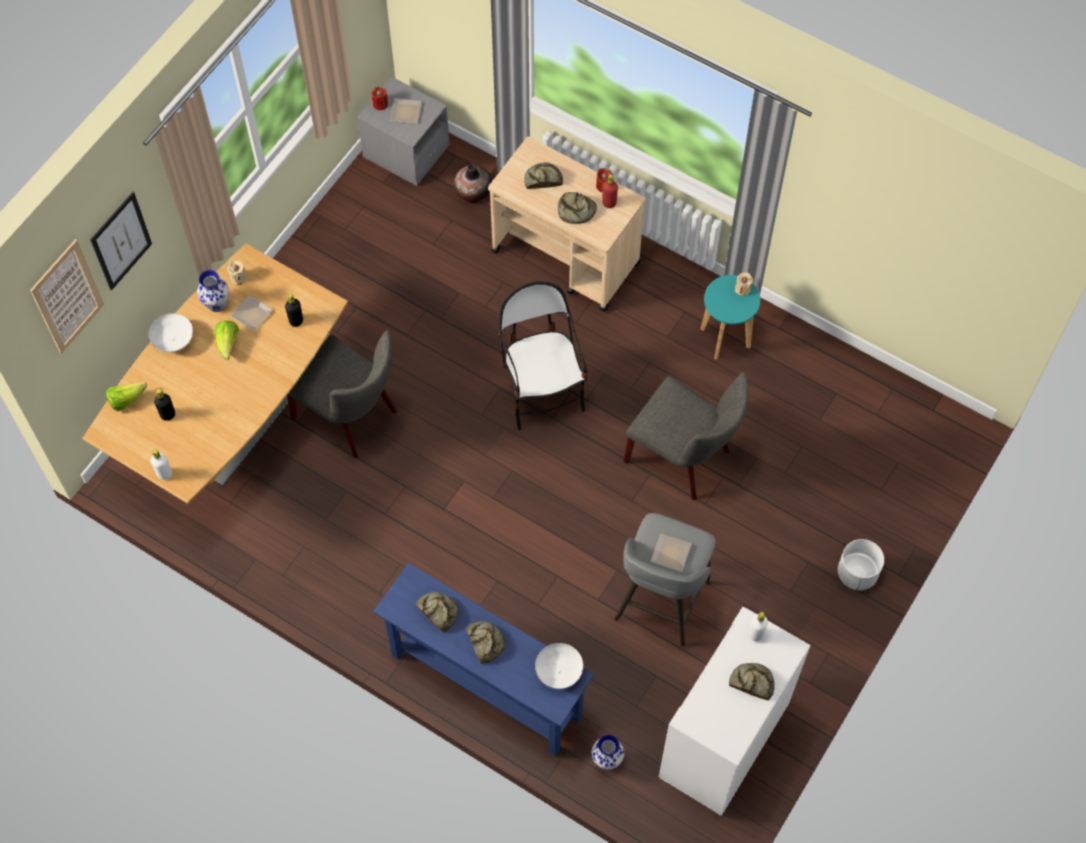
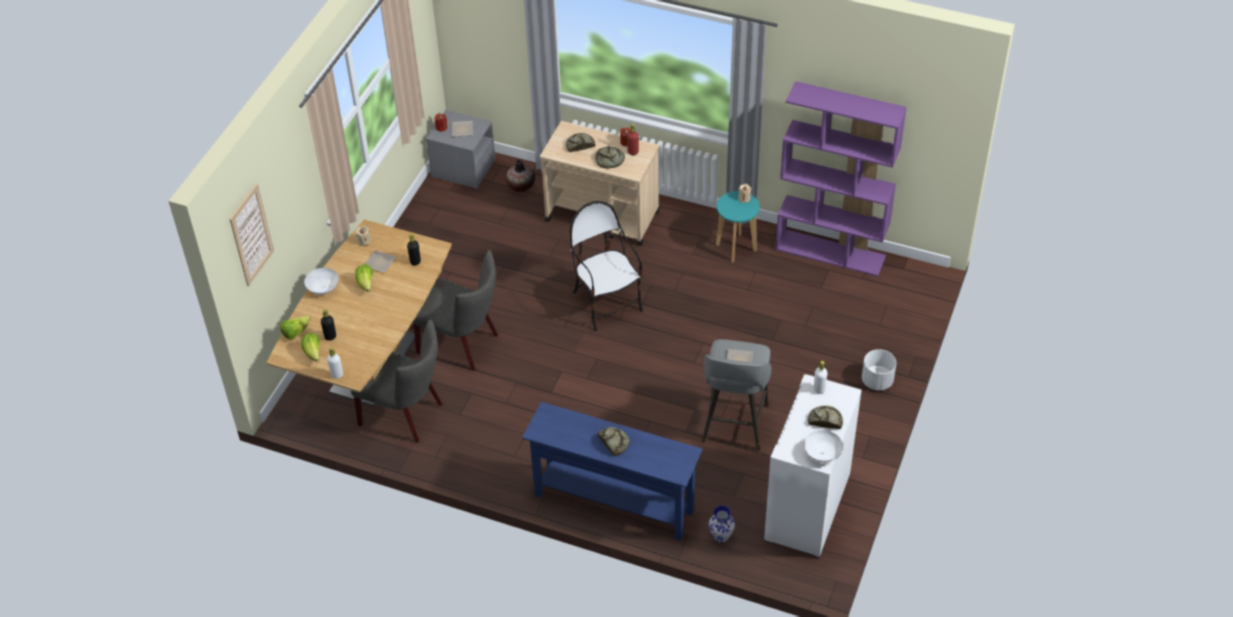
camera: 10 degrees left, 15 degrees down
(121, 241) = (283, 196): picture -> none
(142, 436) = (313, 353): none -> lettuce
(217, 304) = (351, 261): vase -> none
(438, 611) = (572, 428): bread -> none
(559, 671) = (675, 451): white bowl -> white bowl (822, 453)
(684, 458) = (726, 329): grey chair -> grey chair (406, 414)
(845, 368) = (831, 252): none -> purple bookcase

